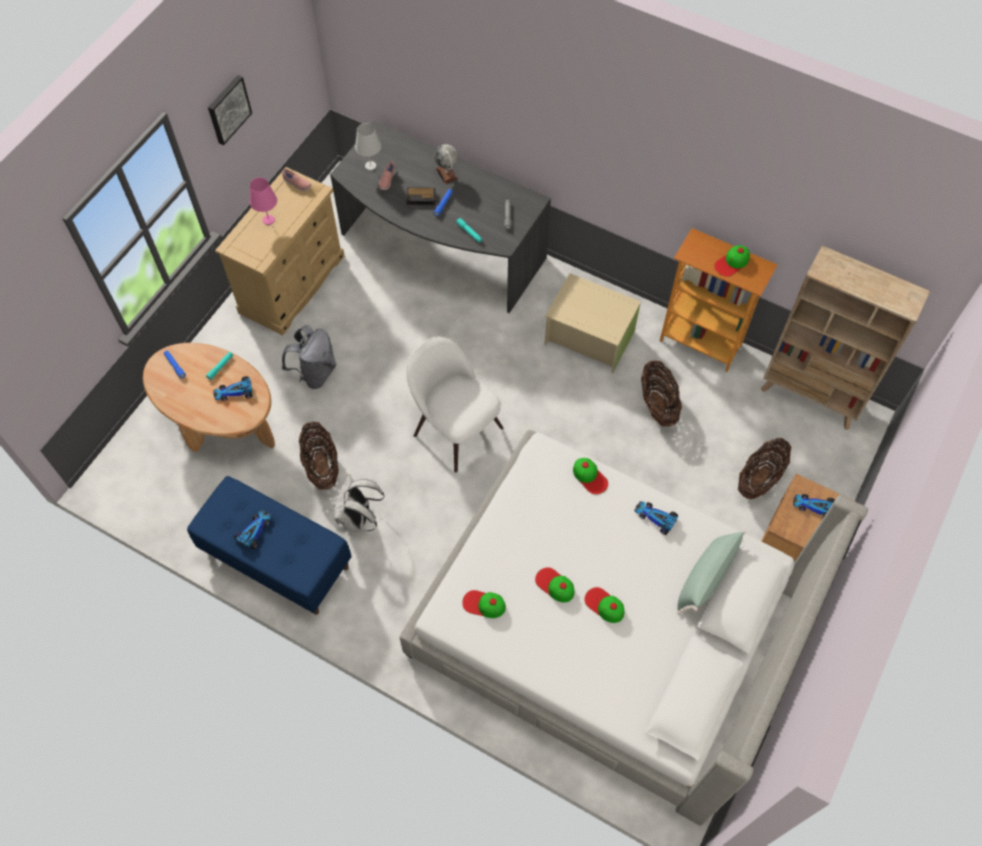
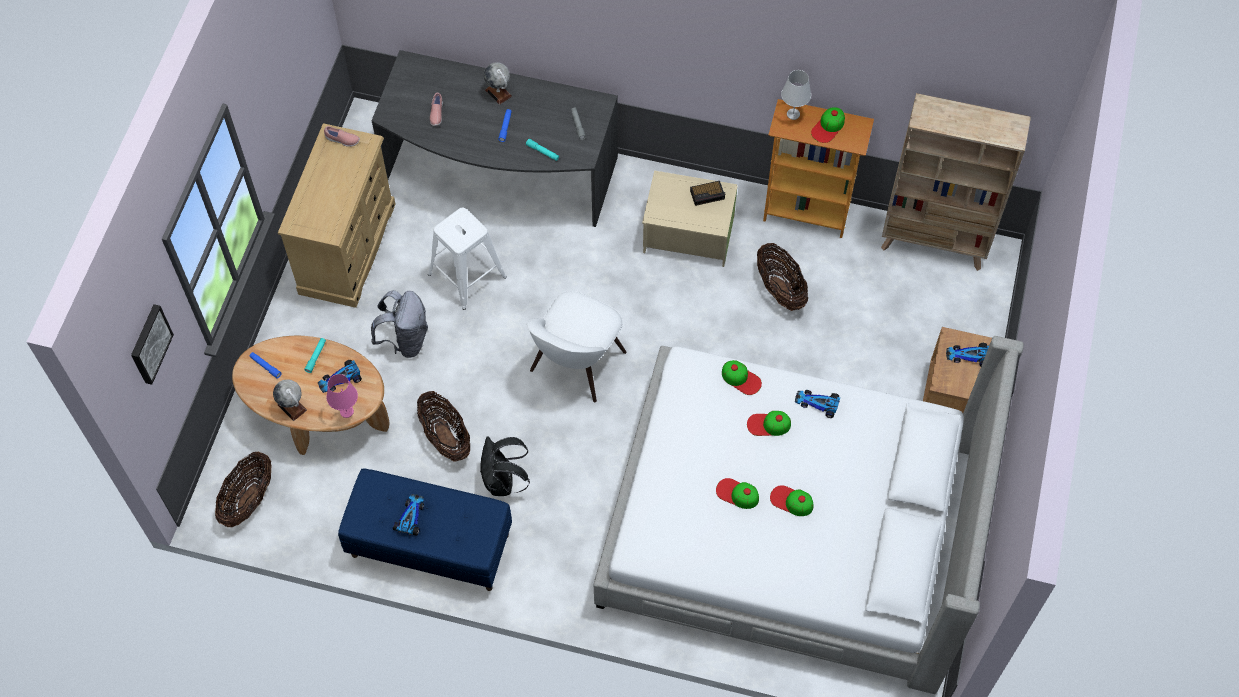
camera: 15 degrees left, 0 degrees up
(185, 406) = (292, 407): none -> globe
(228, 109) = (268, 80): picture -> picture (149, 343)
(268, 220) = (325, 186): pink table lamp -> pink table lamp (346, 411)
(359, 518) = (503, 482): white backpack -> black backpack
(370, 166) = (412, 101): white table lamp -> white table lamp (793, 114)
(384, 329) = (466, 275): none -> white stool
(422, 198) = (480, 125): alarm clock -> alarm clock (708, 194)
(455, 429) = (576, 364): white chair -> white chair turned 90 degrees counterclockwise
(484, 604) = (673, 530): cap -> cap (768, 425)
(705, 578) = (882, 450): green pillow -> none
(759, 478) = (903, 341): basket -> basket (248, 500)

